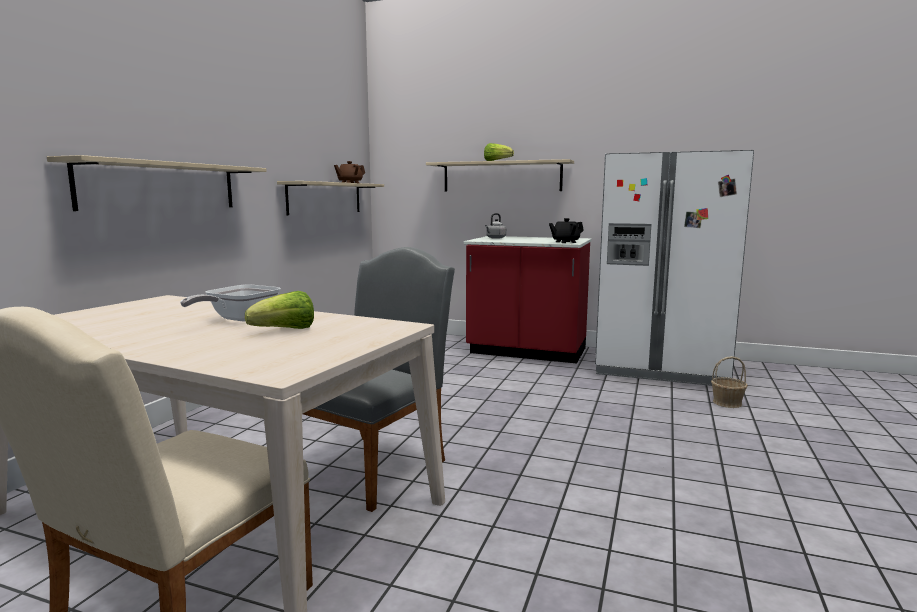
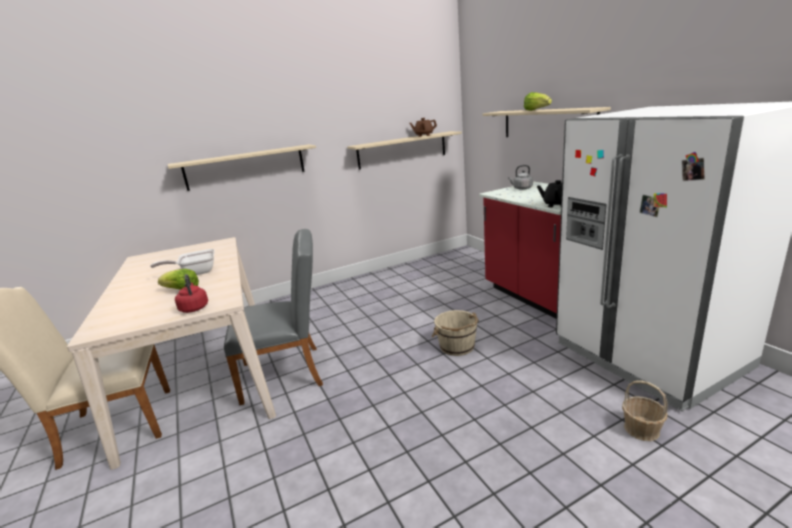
camera: 45 degrees right, 10 degrees up
(372, 334) = (194, 308): none -> red kettle
(522, 396) = (457, 347): none -> beige bucket

